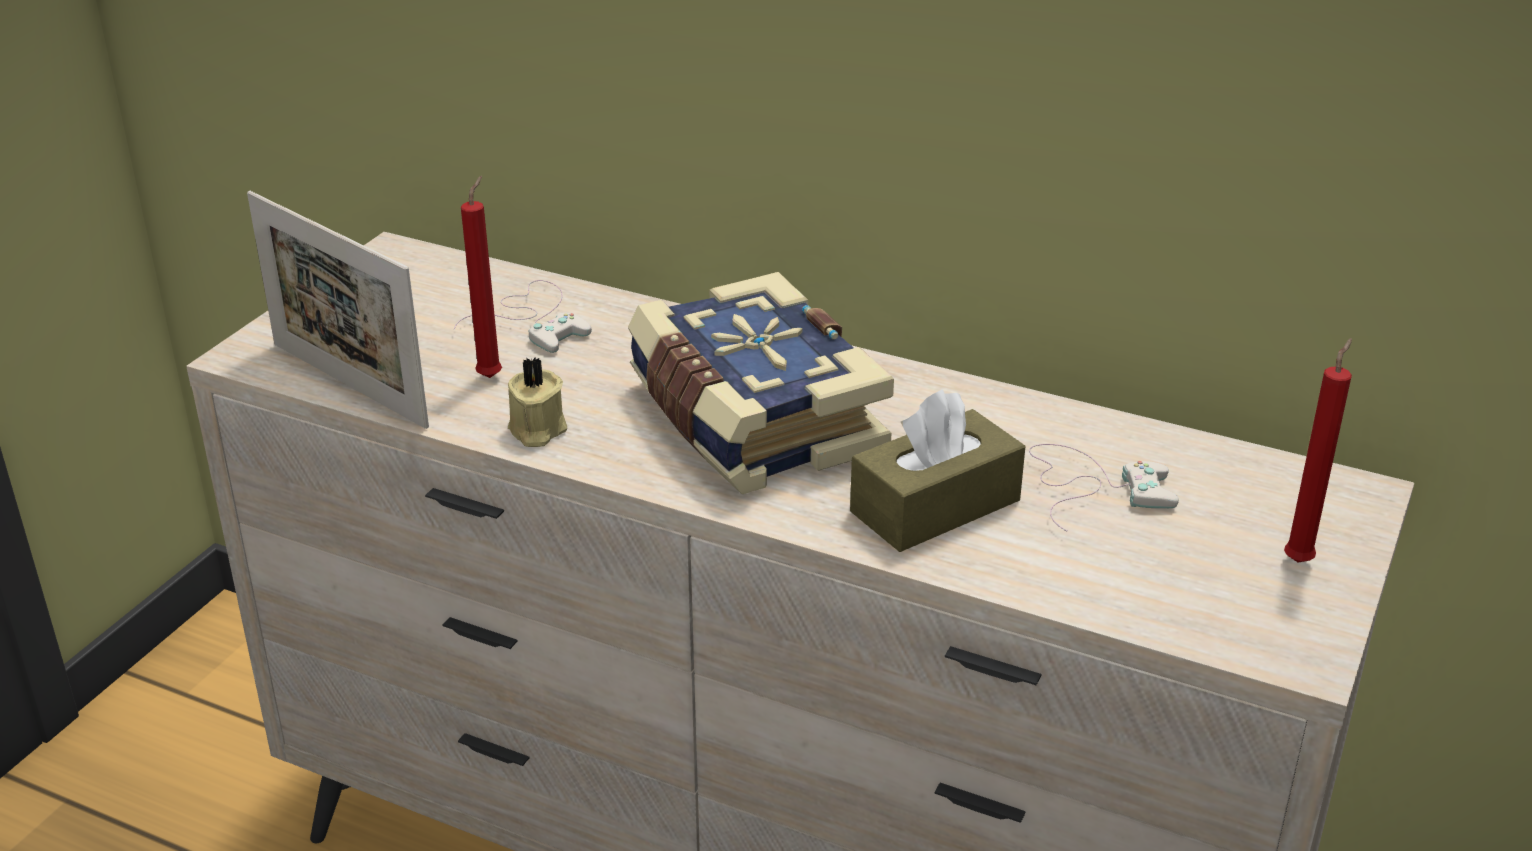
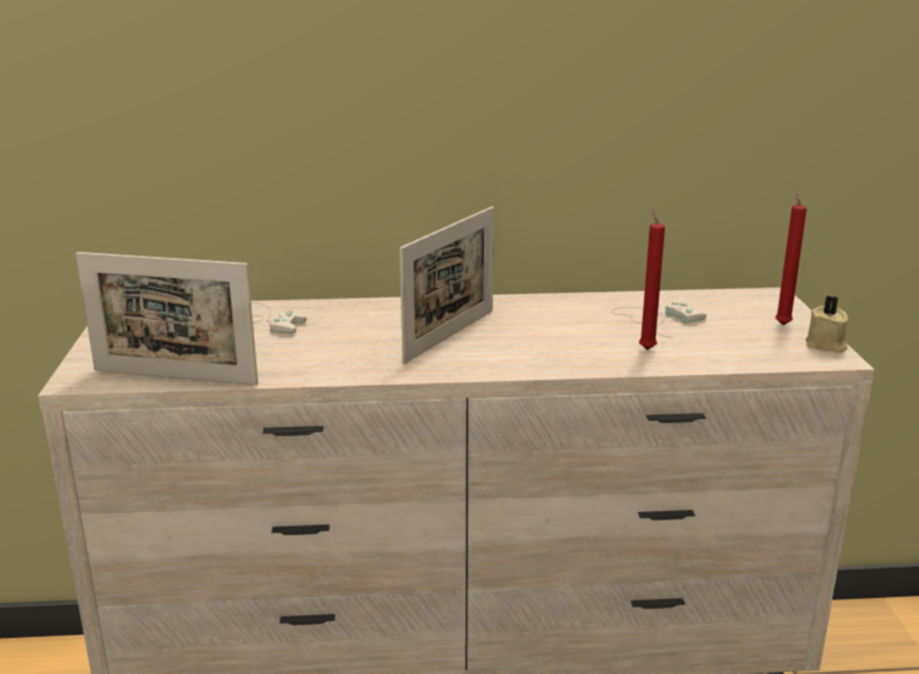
camera: 30 degrees left, 10 degrees down
(492, 375) = (267, 352): red candle -> red candle (646, 348)
(536, 430) = (329, 369): beige candle -> beige candle (826, 345)
(751, 420) = (450, 336): book -> picture frame
(935, 506) = (594, 346): brown tissue box -> none

